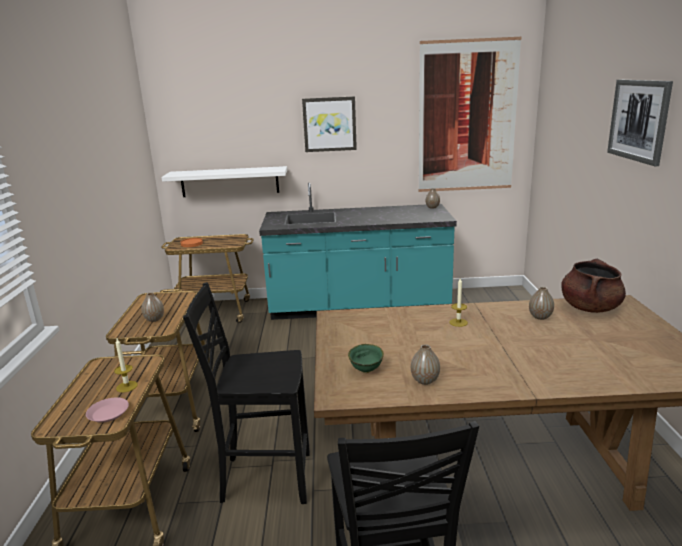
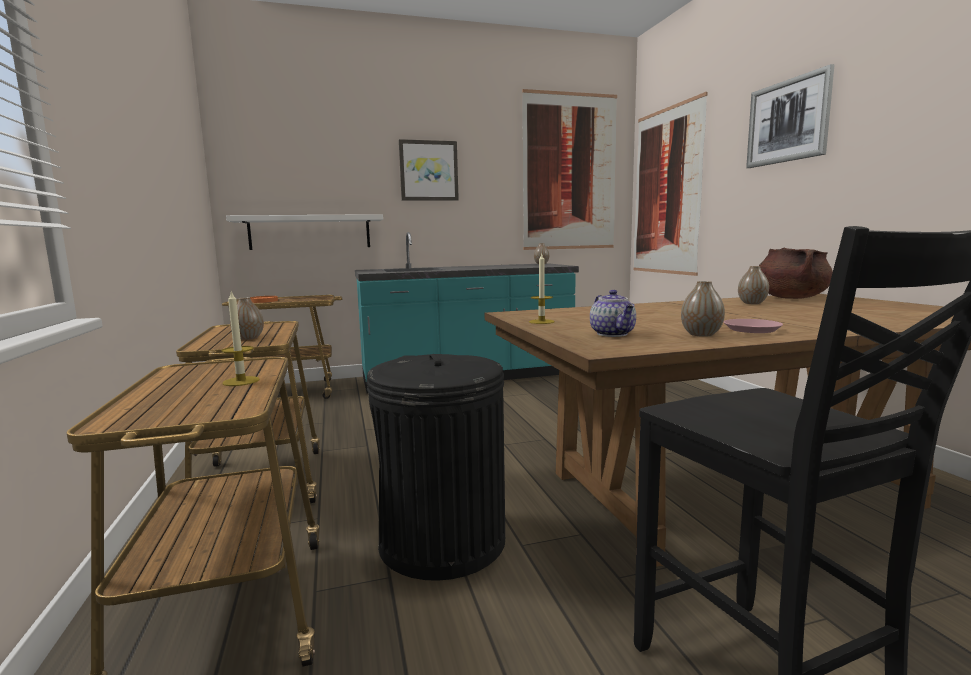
camera: 15 degrees left, 10 degrees down
(108, 413) = (223, 401): pink plate -> pink plate (751, 329)
(264, 477) = (441, 540): black chair -> black trash can
(367, 370) = (613, 334): green bowl -> teapot
(458, 322) = (670, 309): candle -> candle (541, 322)
(556, 145) = (666, 192): none -> picture

